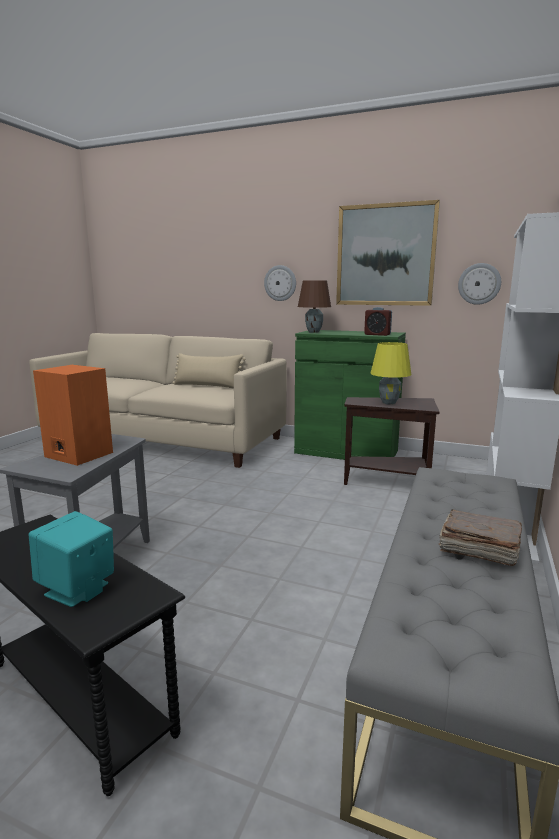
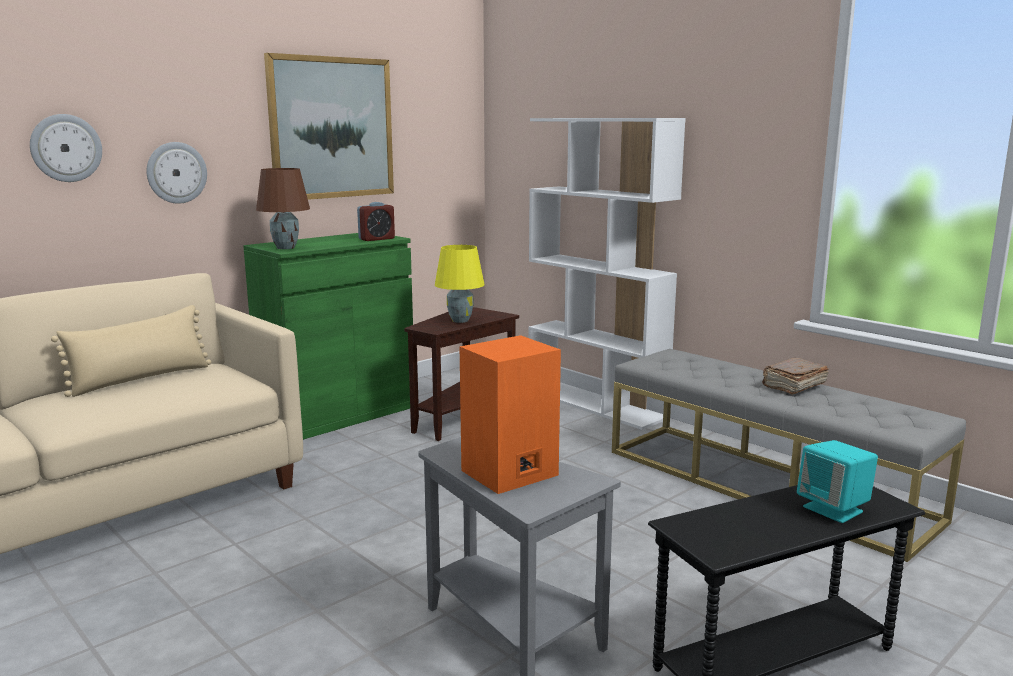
camera: 65 degrees left, 0 degrees up
(479, 284) = (432, 163): wall clock -> wall clock (66, 148)

